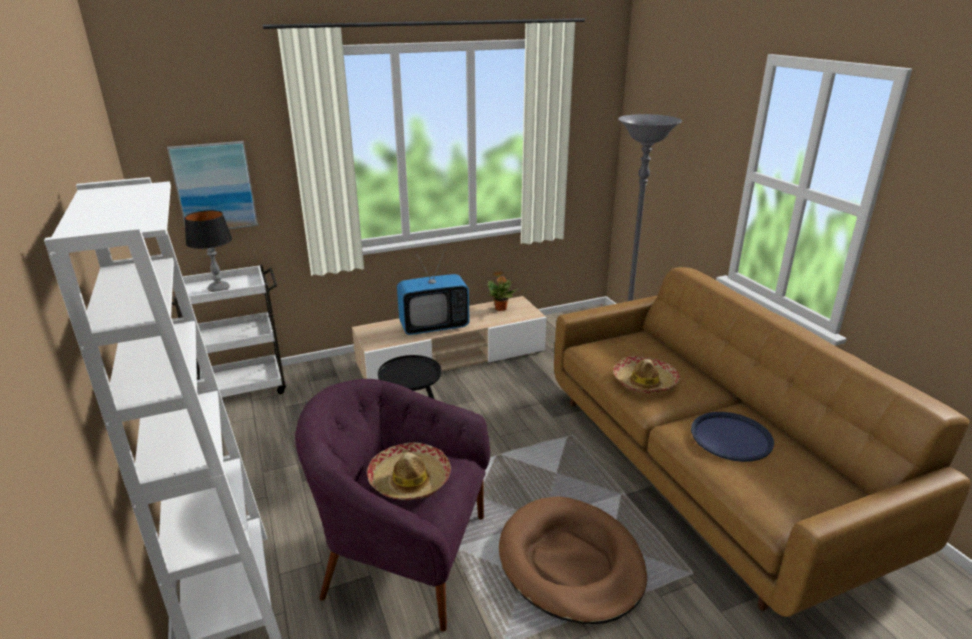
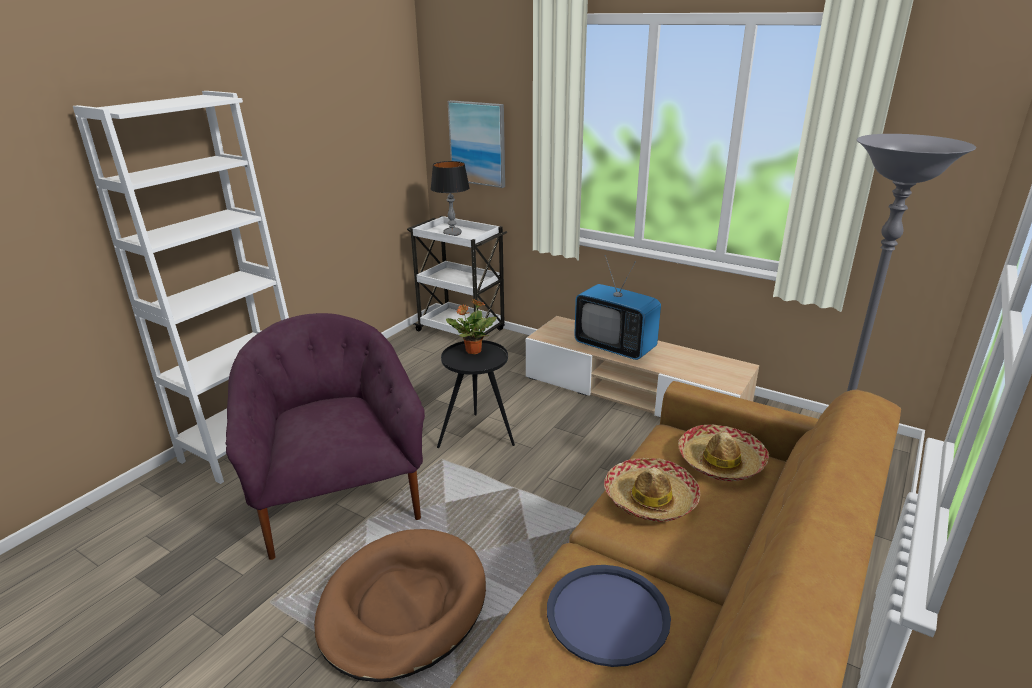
camera: 55 degrees right, 0 degrees up
(409, 480) = (321, 420): hat -> hat (721, 461)
(500, 309) = (707, 364): potted plant -> potted plant (472, 351)

